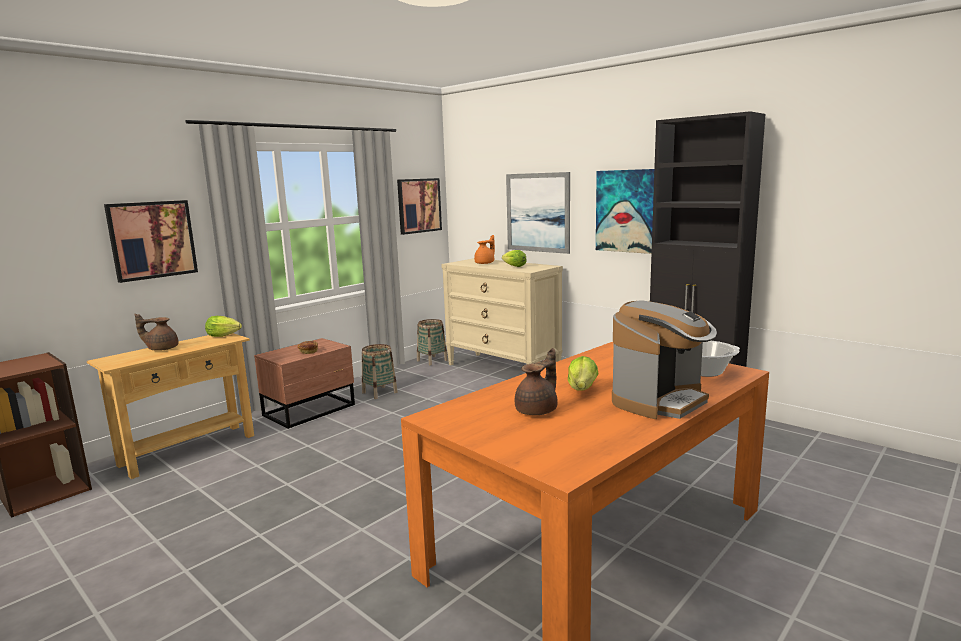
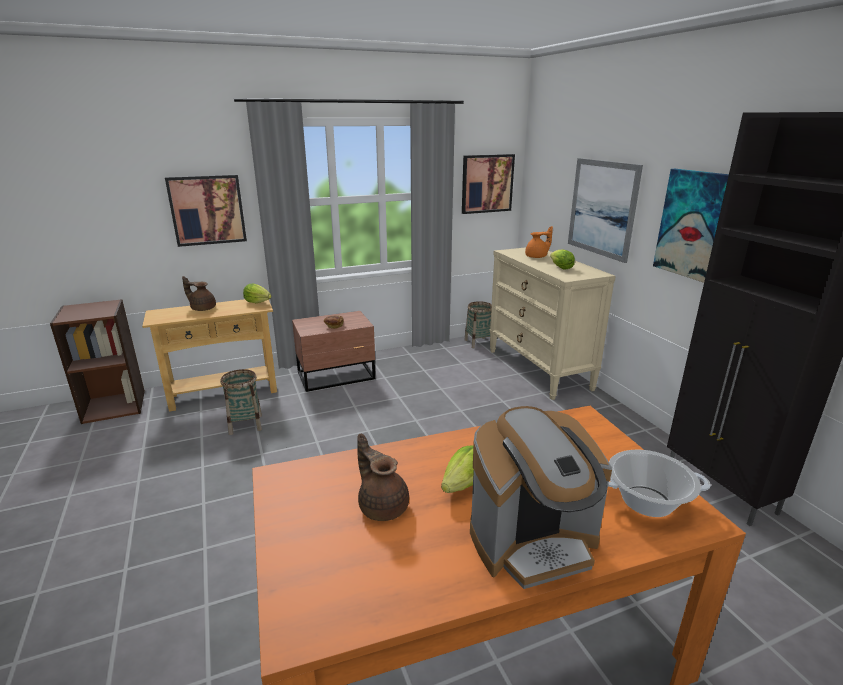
camera: 25 degrees right, 10 degrees up
(379, 392) = (405, 370): basket -> basket (246, 424)
(538, 410) = (382, 505): brown teapot -> brown teapot turned 105 degrees counterclockwise

